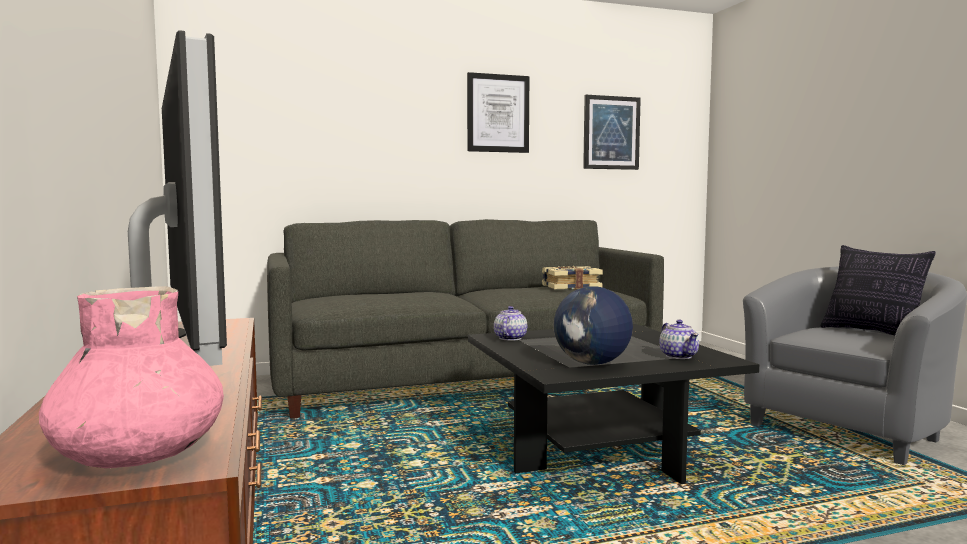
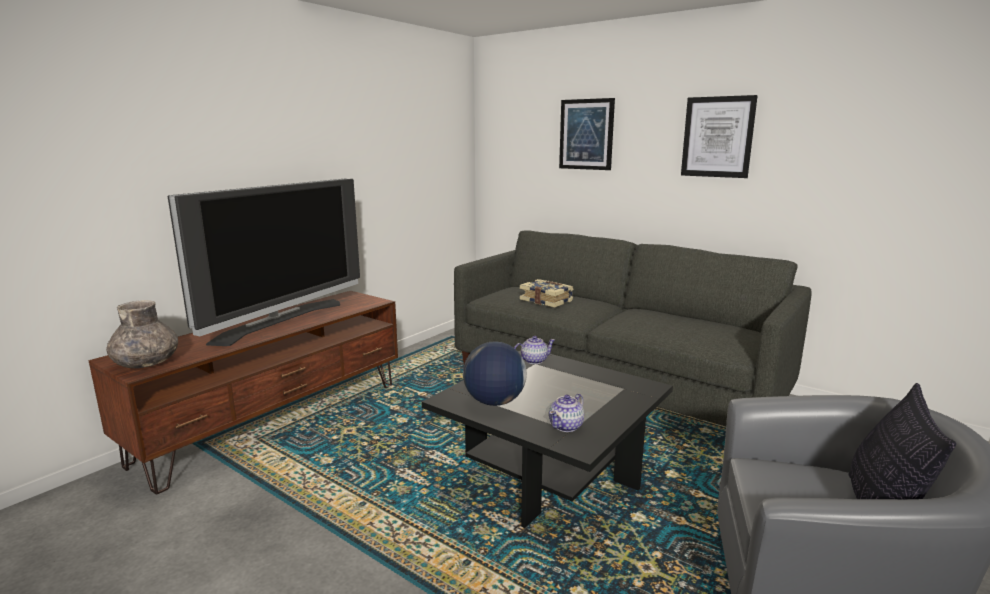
camera: 55 degrees right, 10 degrees up
(140, 454) = (147, 363): pink vase -> grey vase
(571, 287) = (701, 329): book -> book (546, 301)
(611, 133) = (868, 155): picture -> picture (586, 134)

